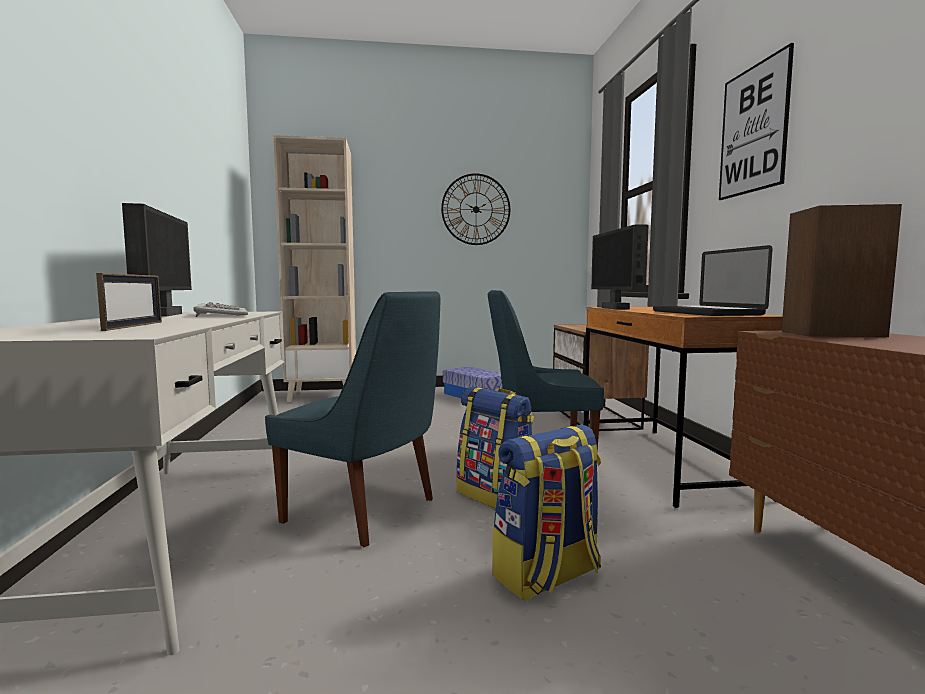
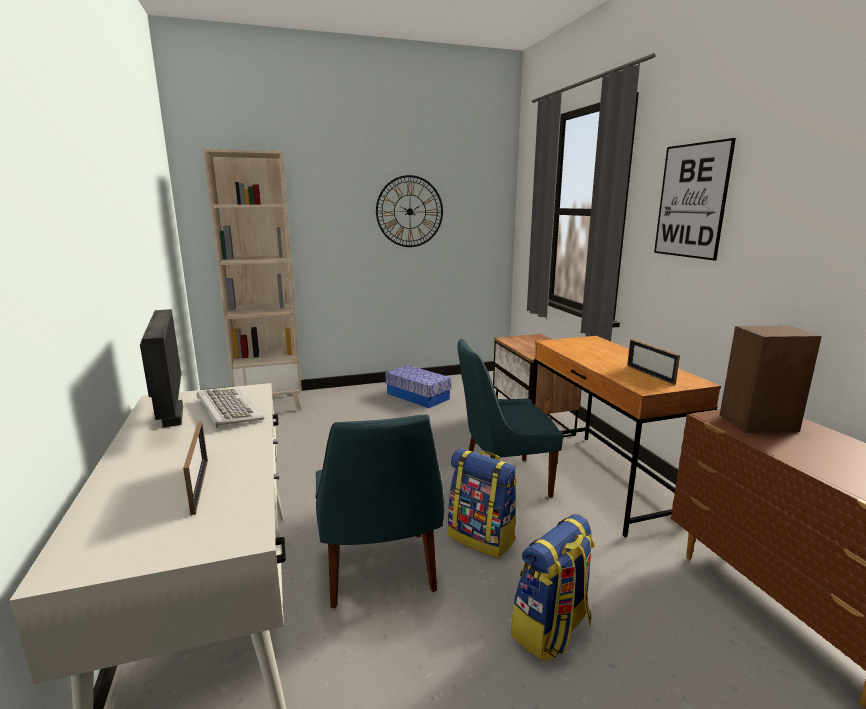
camera: 10 degrees left, 10 degrees up
(365, 512) = (380, 572): blue chair -> blue chair turned 60 degrees clockwise
(616, 308) = (566, 351): monitor -> none
(705, 313) = (650, 374): laptop -> picture frame

